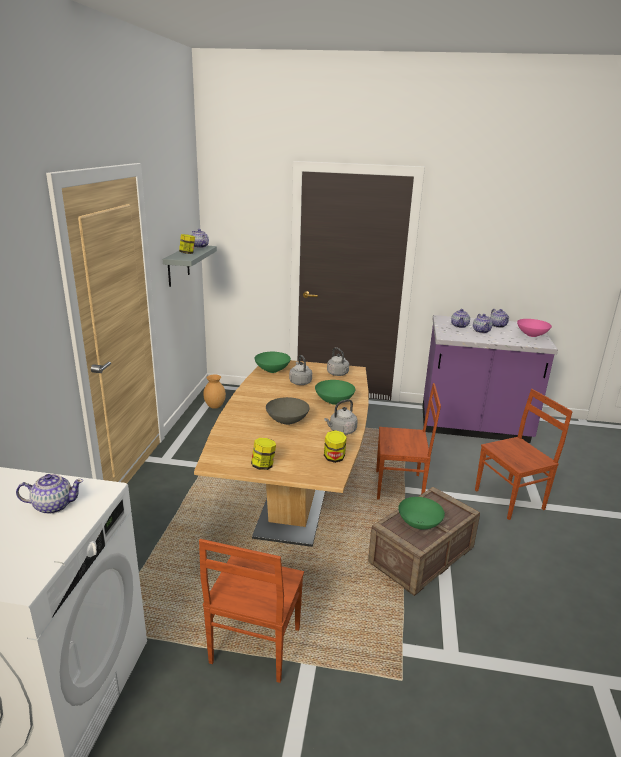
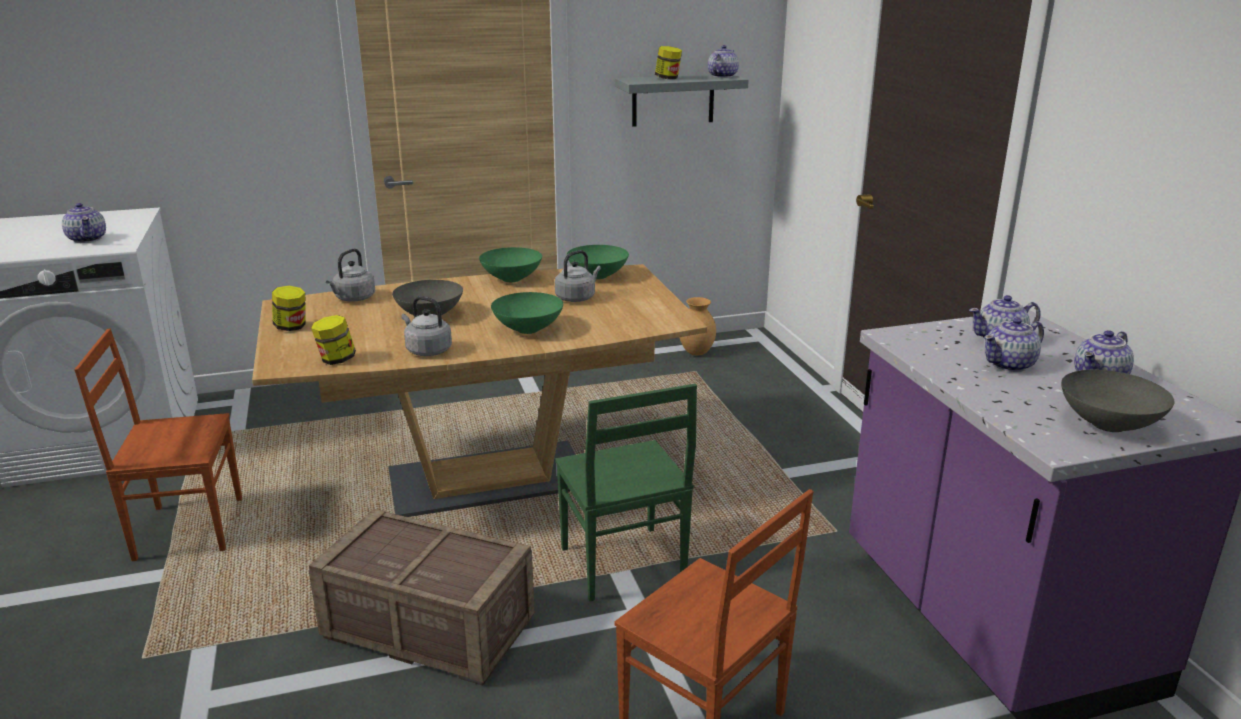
camera: 65 degrees right, 0 degrees up
(338, 374) = (644, 314): grey kettle -> grey kettle (353, 299)
(399, 487) = (621, 565): brown chair -> green chair
(419, 523) = (401, 549): green bowl -> green bowl (512, 279)
(531, 335) = (1107, 425): pink bowl -> grey bowl

